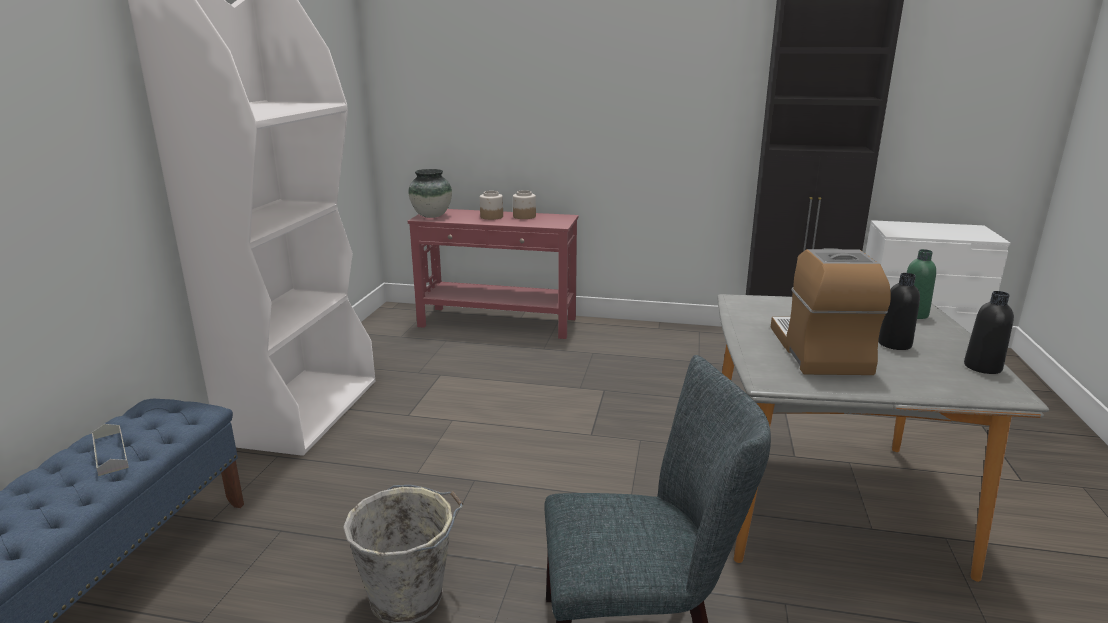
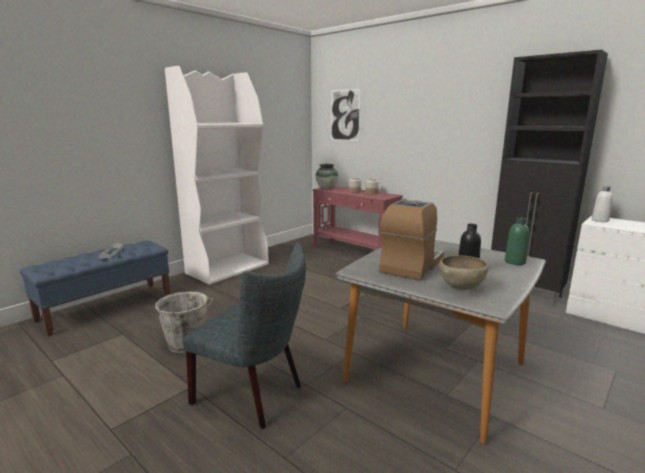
camera: 30 degrees right, 5 degrees down
(446, 74) = (345, 115): none -> picture
(894, 227) = (600, 220): none -> white bottle
(936, 375) = (461, 288): none -> brown bowl
(982, 367) = (504, 292): black bottle -> none

